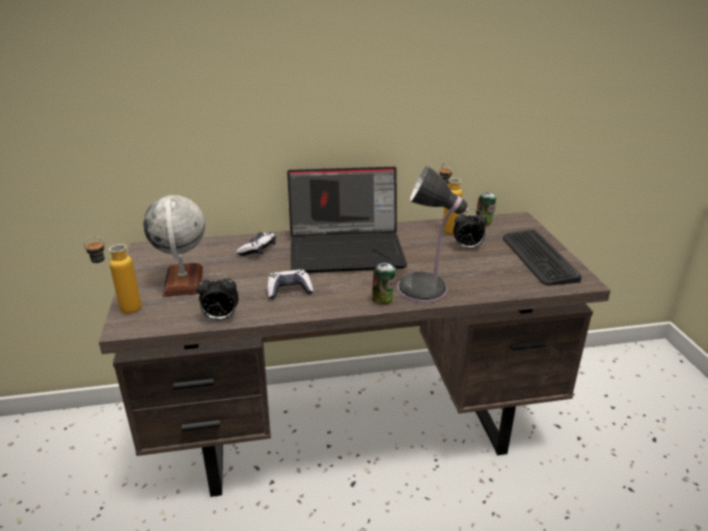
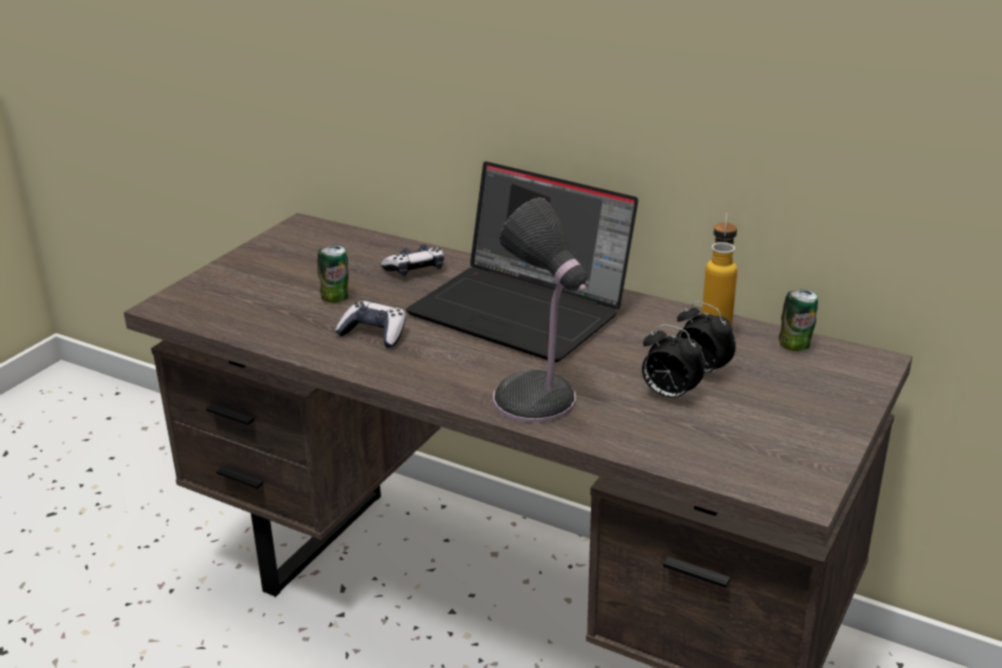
camera: 40 degrees right, 0 degrees up
(121, 310) = (184, 287): bottle -> none
(183, 281) = (283, 278): globe -> none
(220, 318) = (258, 335): alarm clock -> alarm clock (669, 395)
(383, 300) = (462, 392): can -> can (336, 298)
(538, 258) = (790, 430): keyboard -> none

